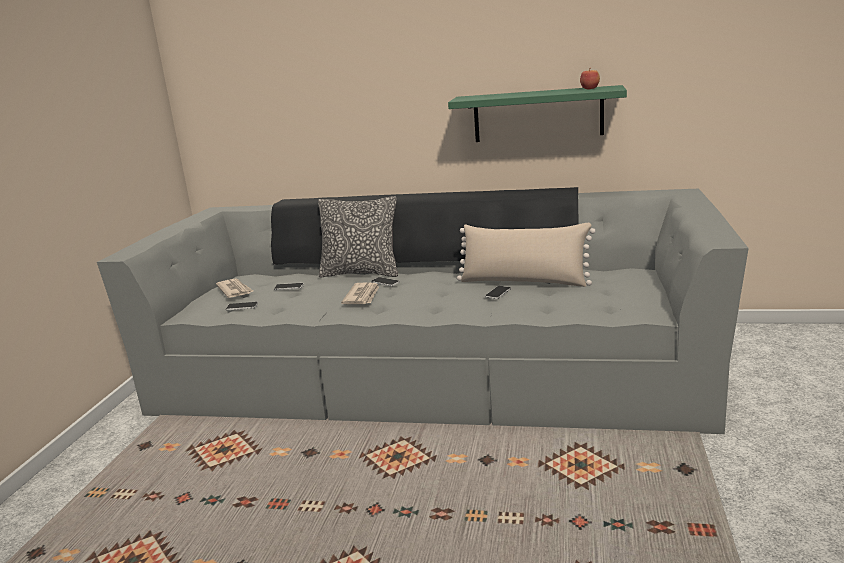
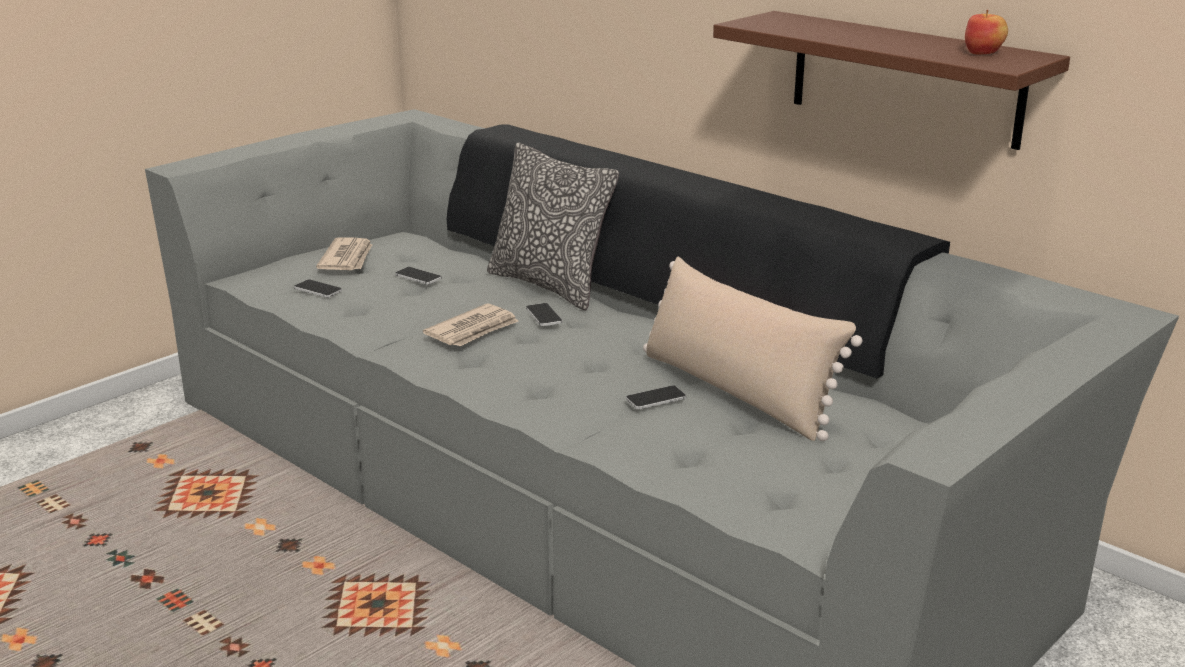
camera: 30 degrees right, 5 degrees up
(538, 115) = (905, 78): green shelf -> brown shelf

